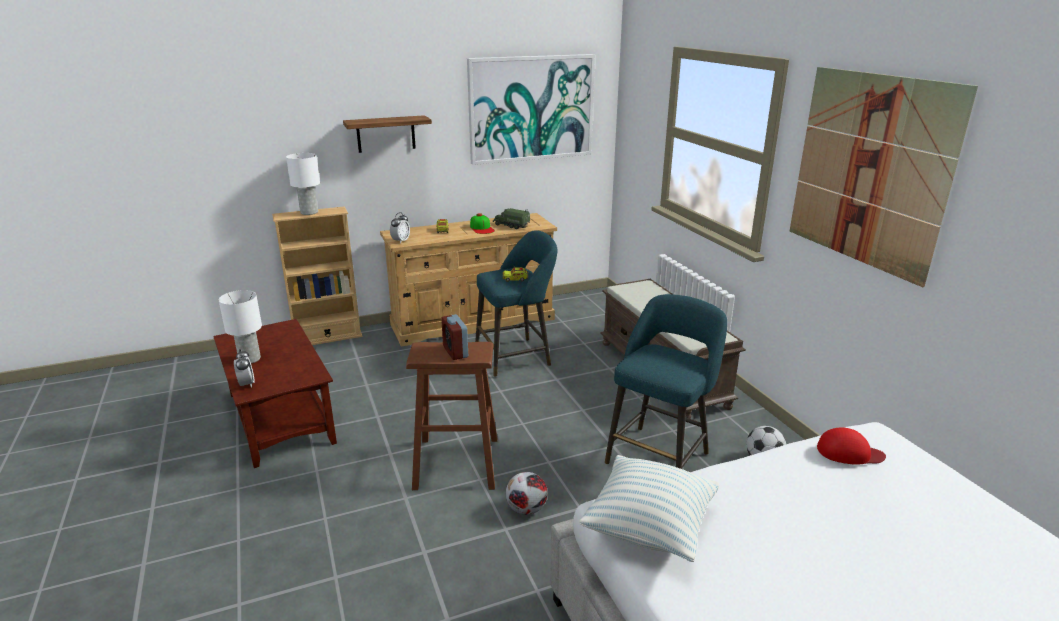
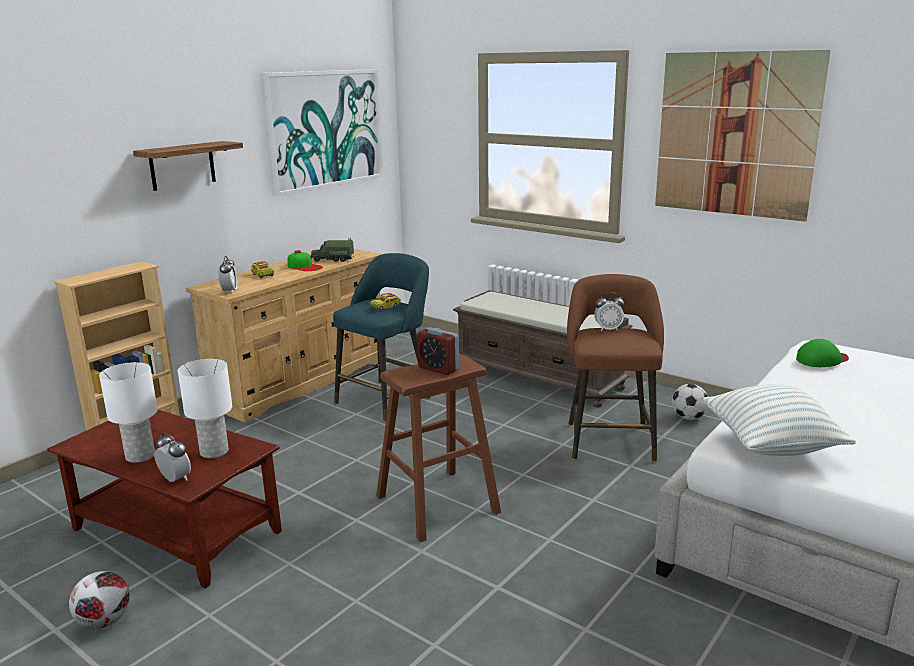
camera: 30 degrees left, 5 degrees down
(309, 212) = (107, 272): white table lamp -> white table lamp (214, 451)
(526, 510) = (549, 518): football -> football (104, 622)
(660, 455) = (609, 439): turquoise stool -> brown stool
(669, 351) = (608, 329): none -> alarm clock
(849, 452) = (822, 360): red cap -> green cap

